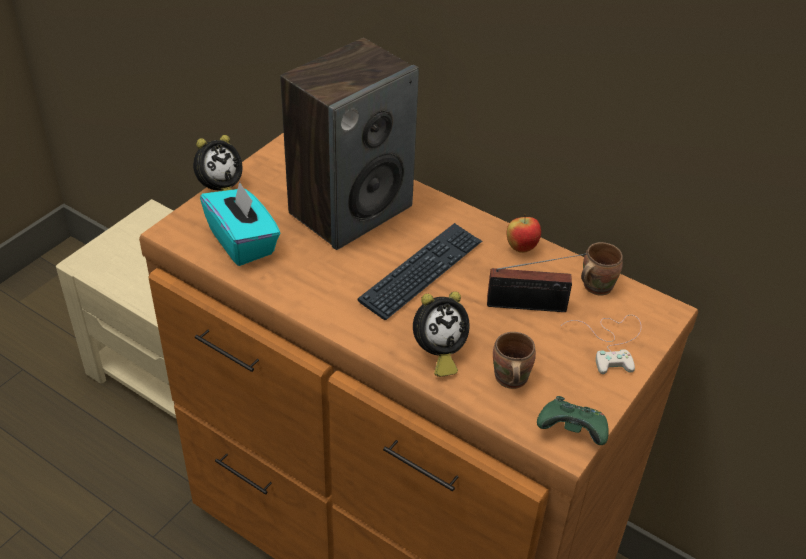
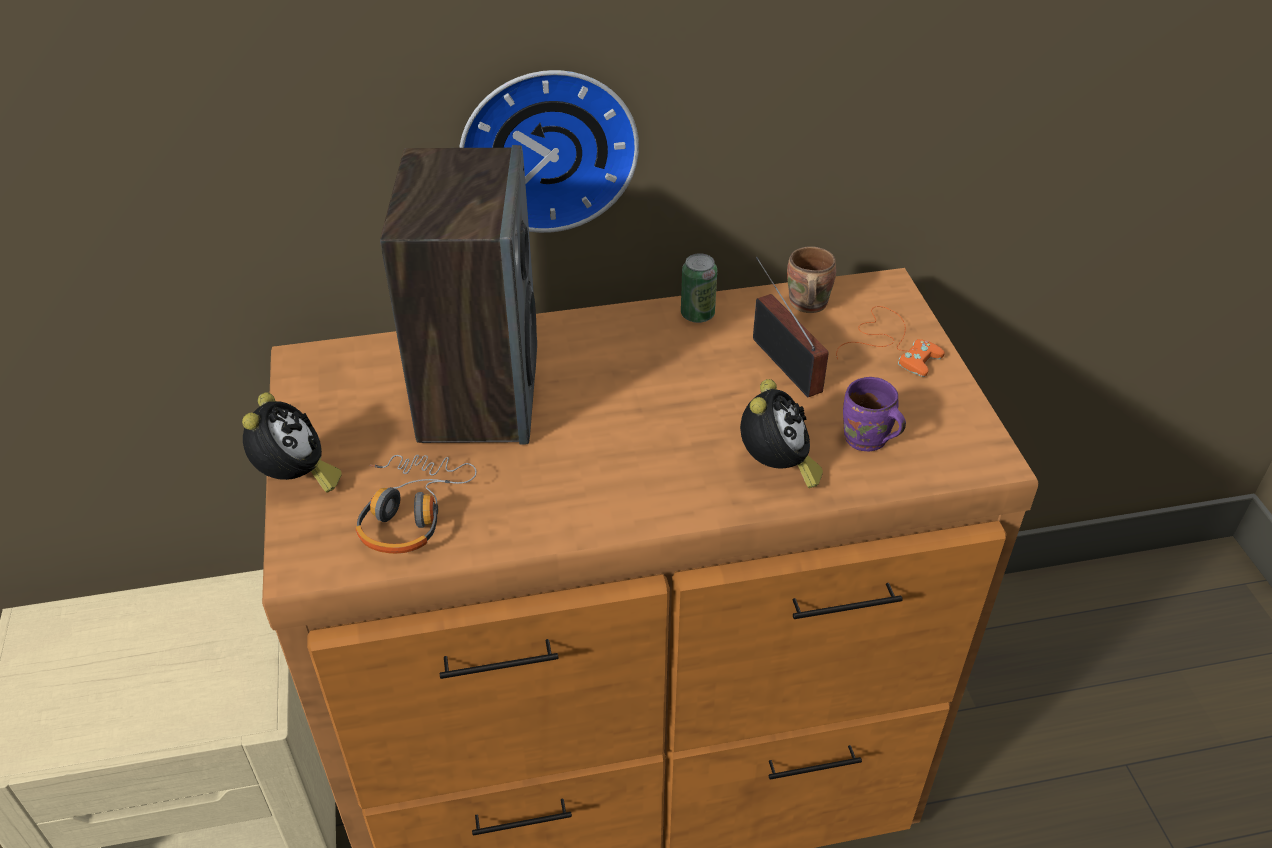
camera: 45 degrees left, 0 degrees up
(243, 242) = (410, 512): turquoise tissue box -> headphones
(422, 272) = (645, 403): keyboard -> none
(469, 83) = (547, 147): none -> wall clock
(509, 379) = (866, 441): brown mug -> purple mug
(521, 248) = (697, 314): apple -> can
(531, 306) = (784, 361): radio -> radio turned 75 degrees counterclockwise
(572, 432) = (977, 445): green game controller -> none
(611, 342) = (890, 344): white game controller -> orange game controller

